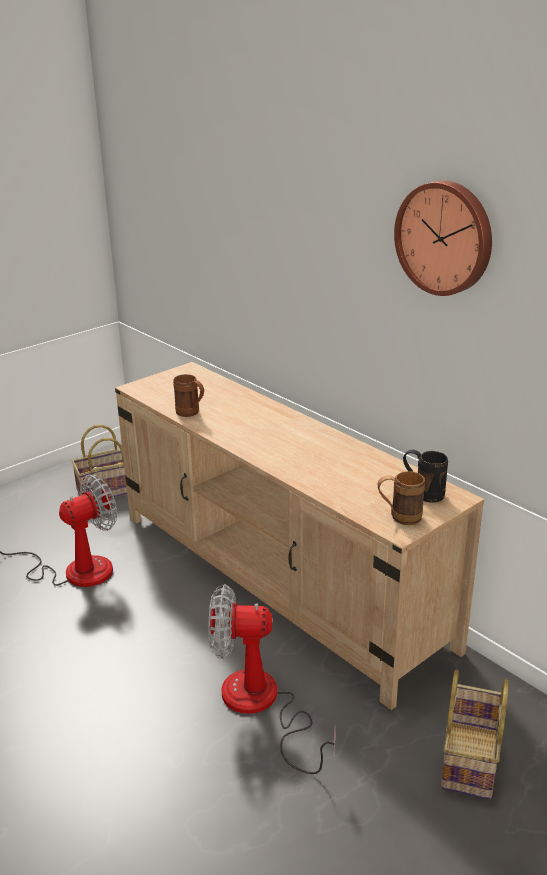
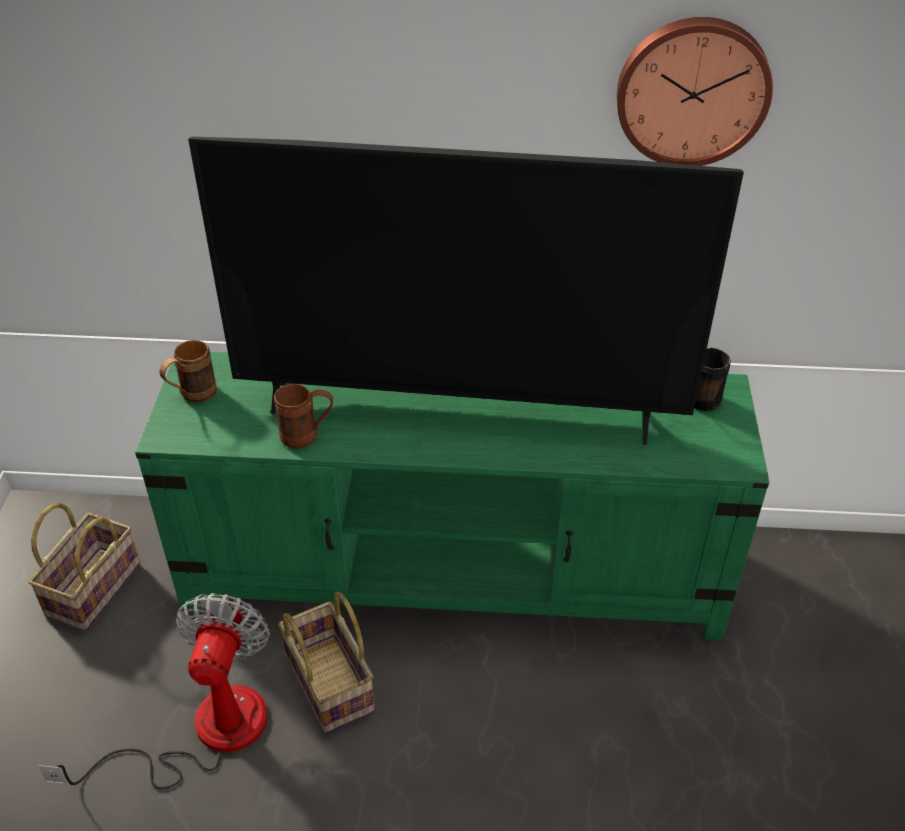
camera: 45 degrees left, 15 degrees up
(261, 706) = (621, 729): fan -> none
(279, 436) = (459, 410): none -> television
(279, 579) = (455, 571): beige tv stand -> green tv stand
(399, 517) = (717, 446): brown mug -> brown mug (192, 396)
(471, 761) = (830, 639): basket -> basket (332, 685)

